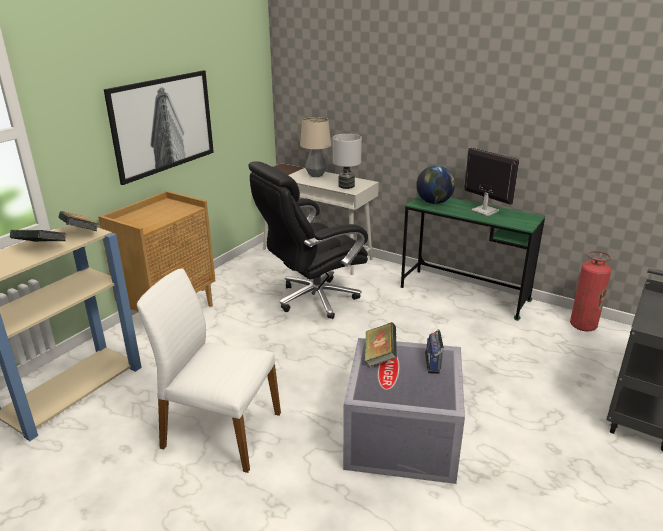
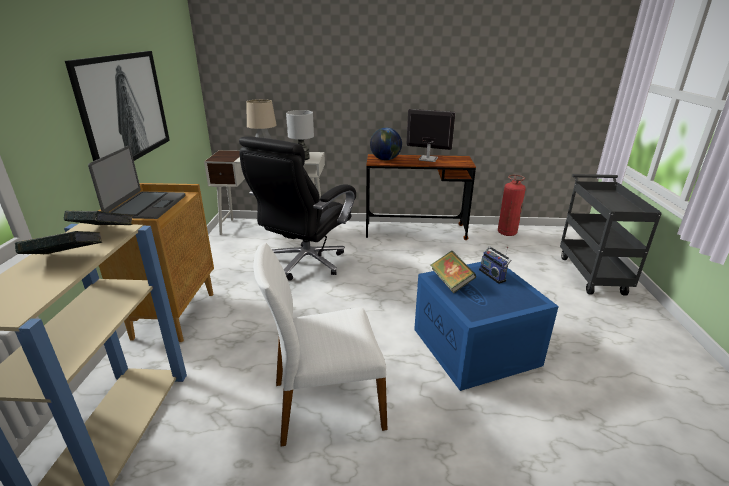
camera: 30 degrees left, 0 degrees up
(153, 214) = (146, 207): none -> laptop
(403, 438) = (477, 347): grey storage box -> blue storage box
(464, 294) = (415, 231): green desk -> brown desk

